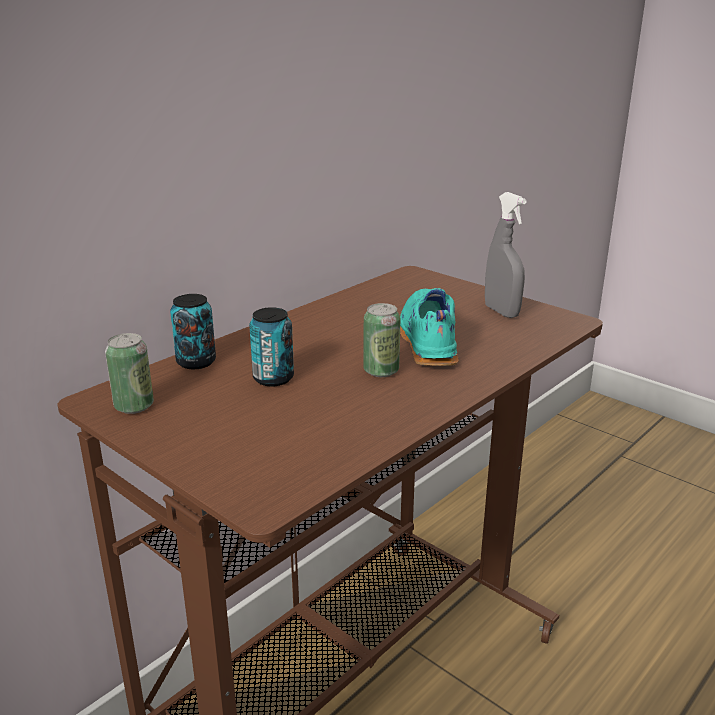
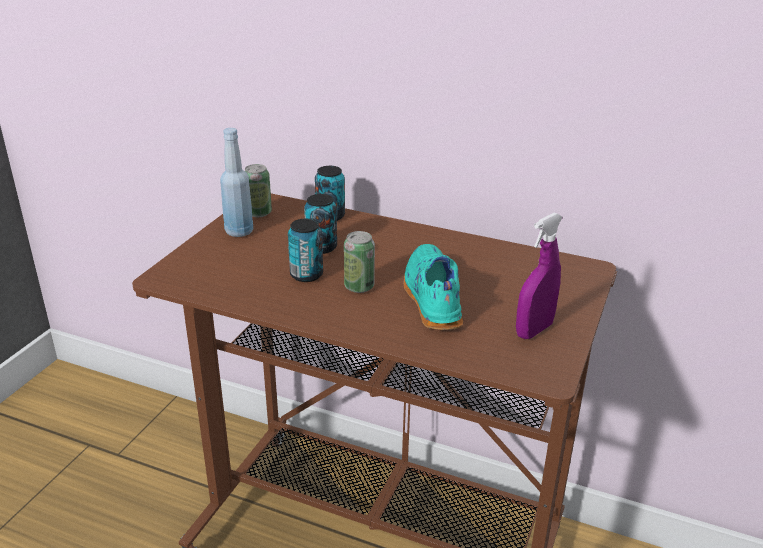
camera: 70 degrees right, 5 degrees up
(177, 427) = (239, 231): none -> blue bottle
(334, 396) = (306, 275): none -> can
(426, 341) = (430, 298): turquoise shoe -> turquoise shoe turned 75 degrees counterclockwise
(501, 312) = (534, 330): grey spray bottle -> purple spray bottle

